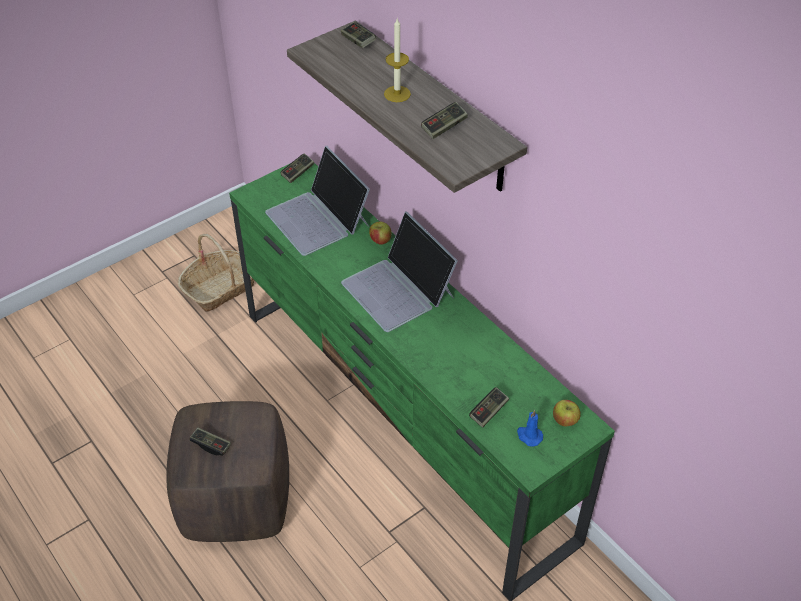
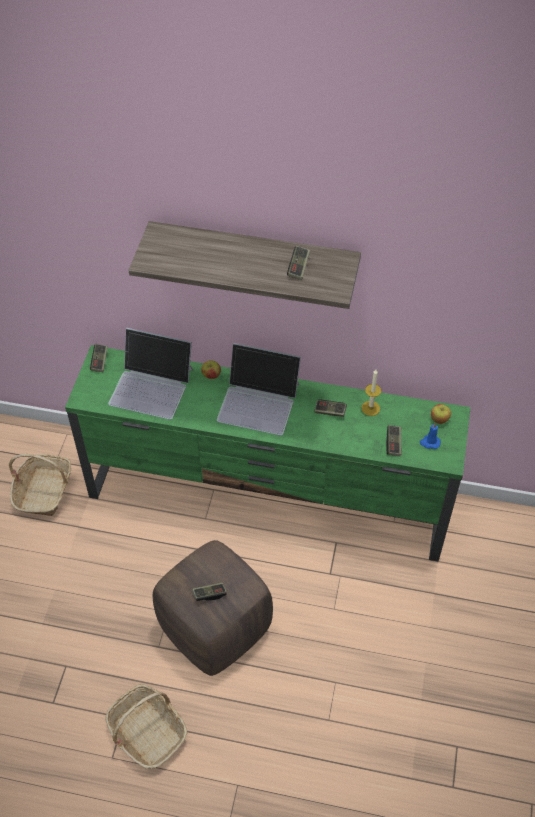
camera: 40 degrees left, 5 degrees up
(93, 545) = (147, 732): none -> basket
(358, 41) = (171, 236): game controller -> game controller (330, 411)
(397, 94) = (242, 261): candle -> candle (370, 408)

